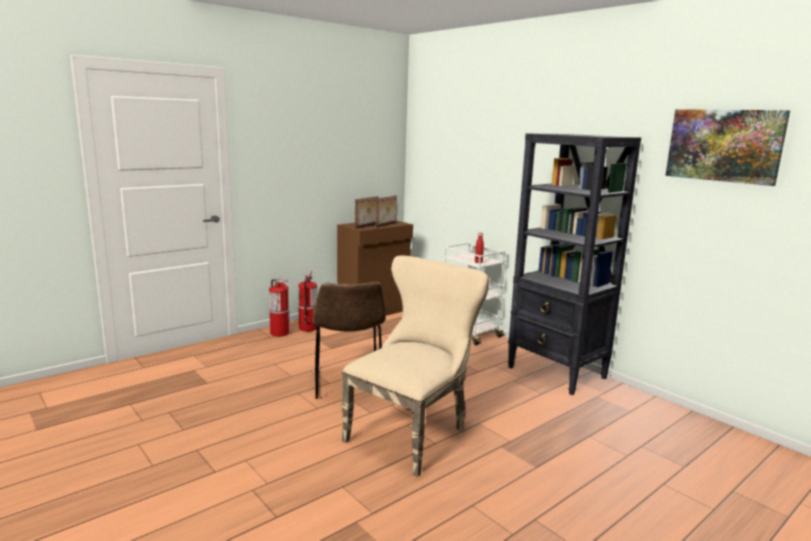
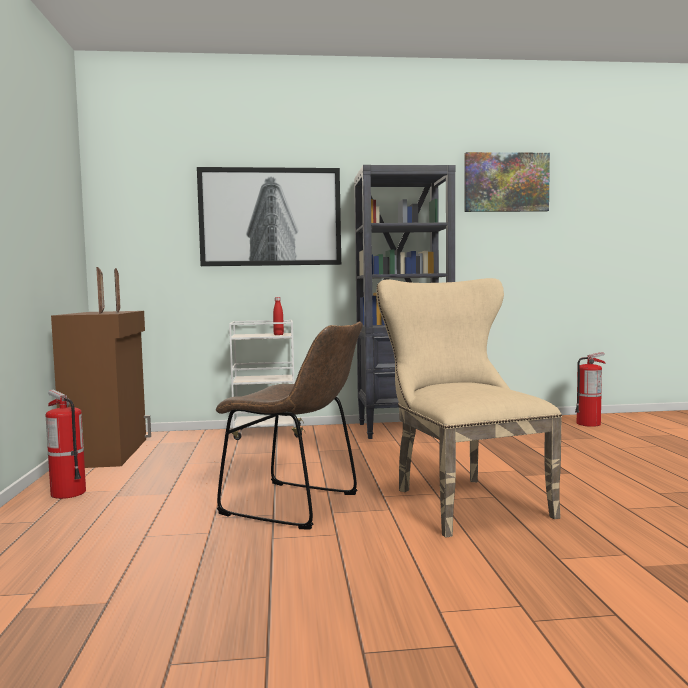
camera: 55 degrees left, 10 degrees down
(280, 333) = (39, 513): fire extinguisher -> fire extinguisher (588, 424)
(502, 163) = (270, 217): none -> picture

